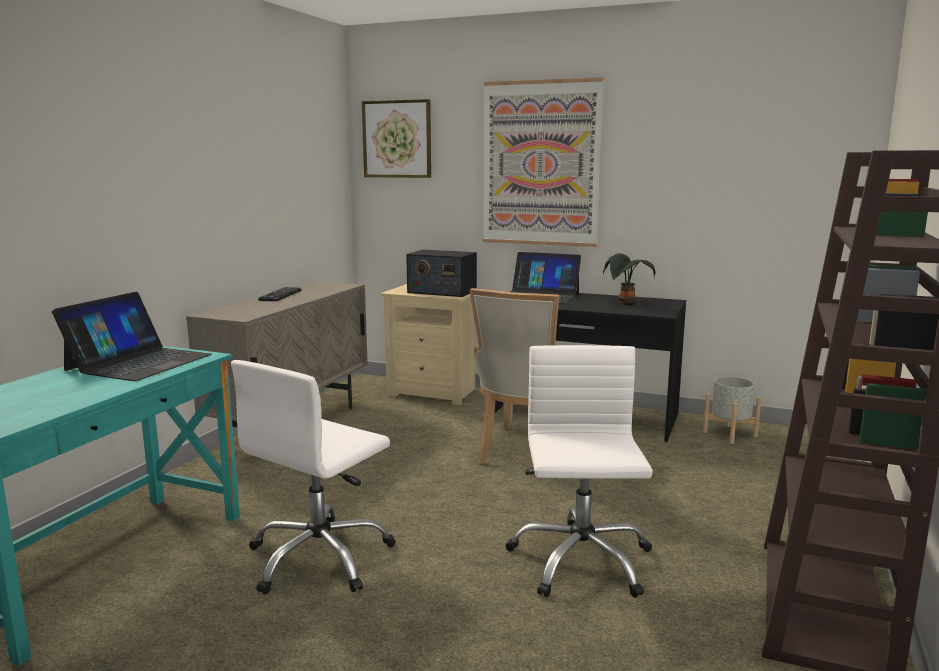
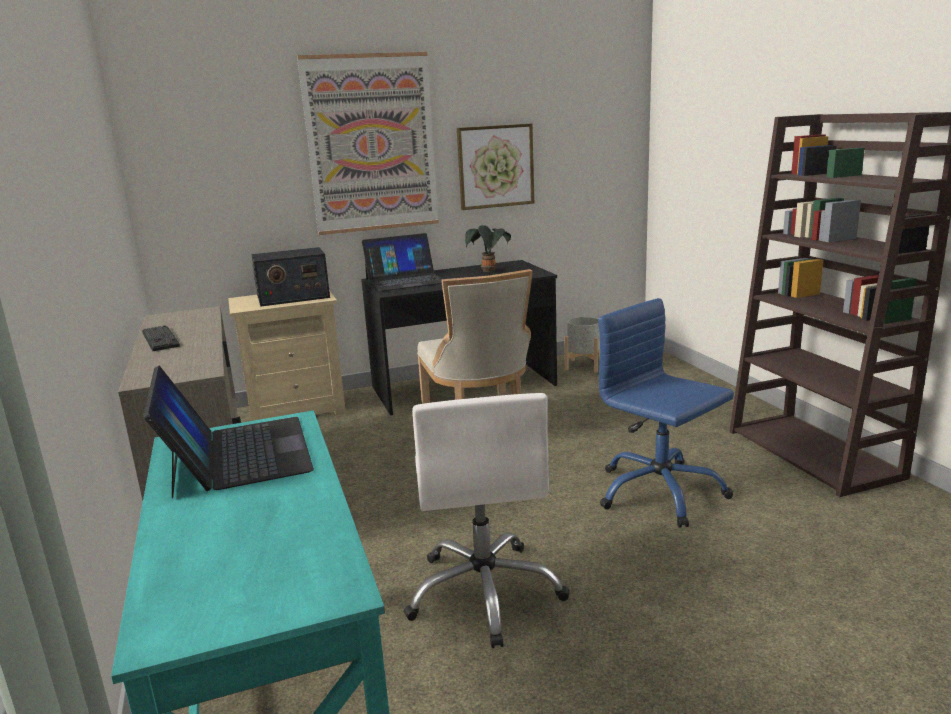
camera: 40 degrees left, 5 degrees up
(397, 139) = (188, 125): picture -> picture (495, 166)
(580, 560) = (659, 492): white office chair -> blue office chair

